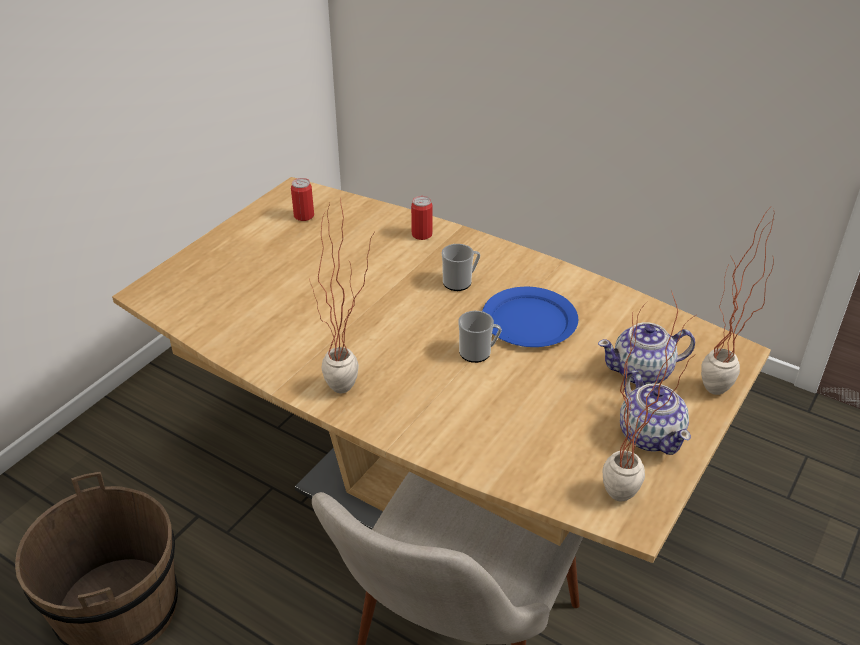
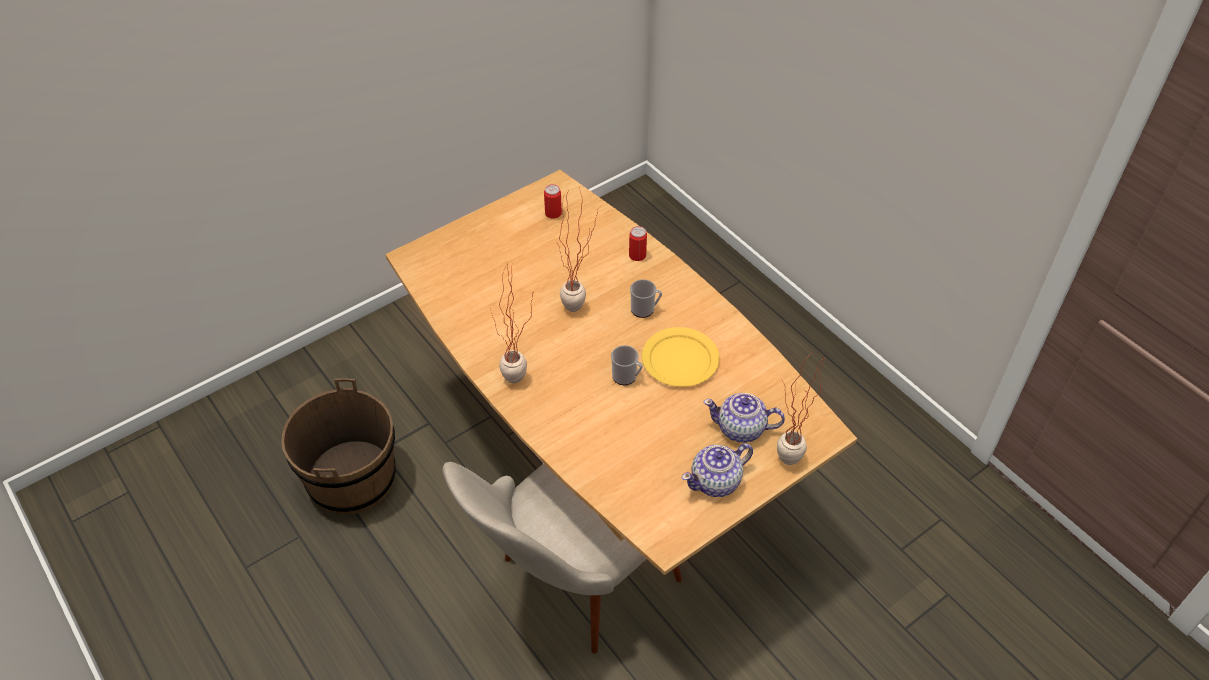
camera: 20 degrees right, 10 degrees up
(528, 321) = (679, 359): blue plate -> yellow plate
(632, 495) = (675, 523): potted plant -> potted plant (581, 310)
(650, 435) = (716, 481): teapot -> teapot turned 60 degrees clockwise

